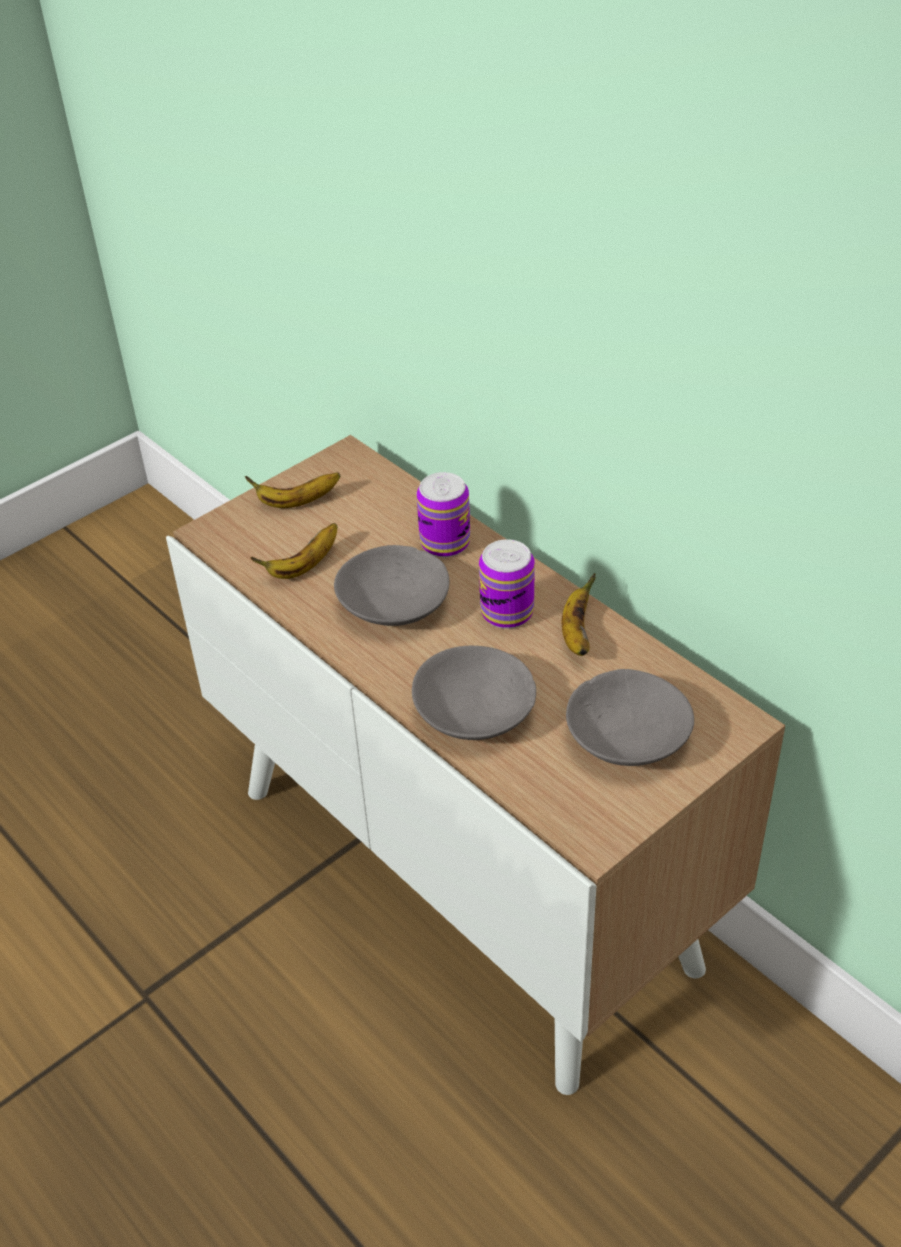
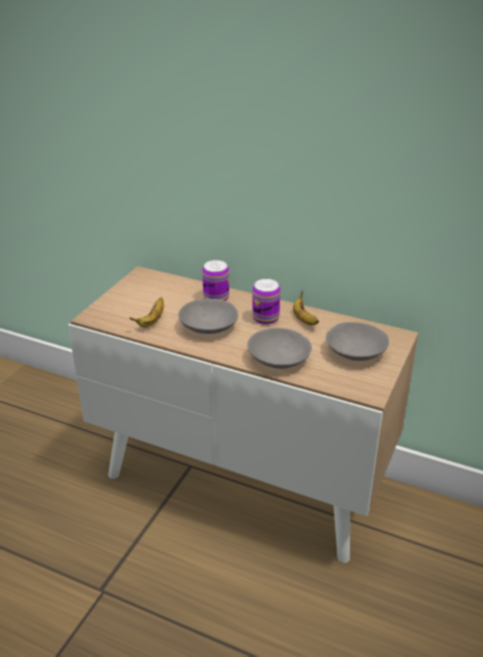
camera: 25 degrees left, 10 degrees down
(297, 502) = (129, 296): banana -> none

